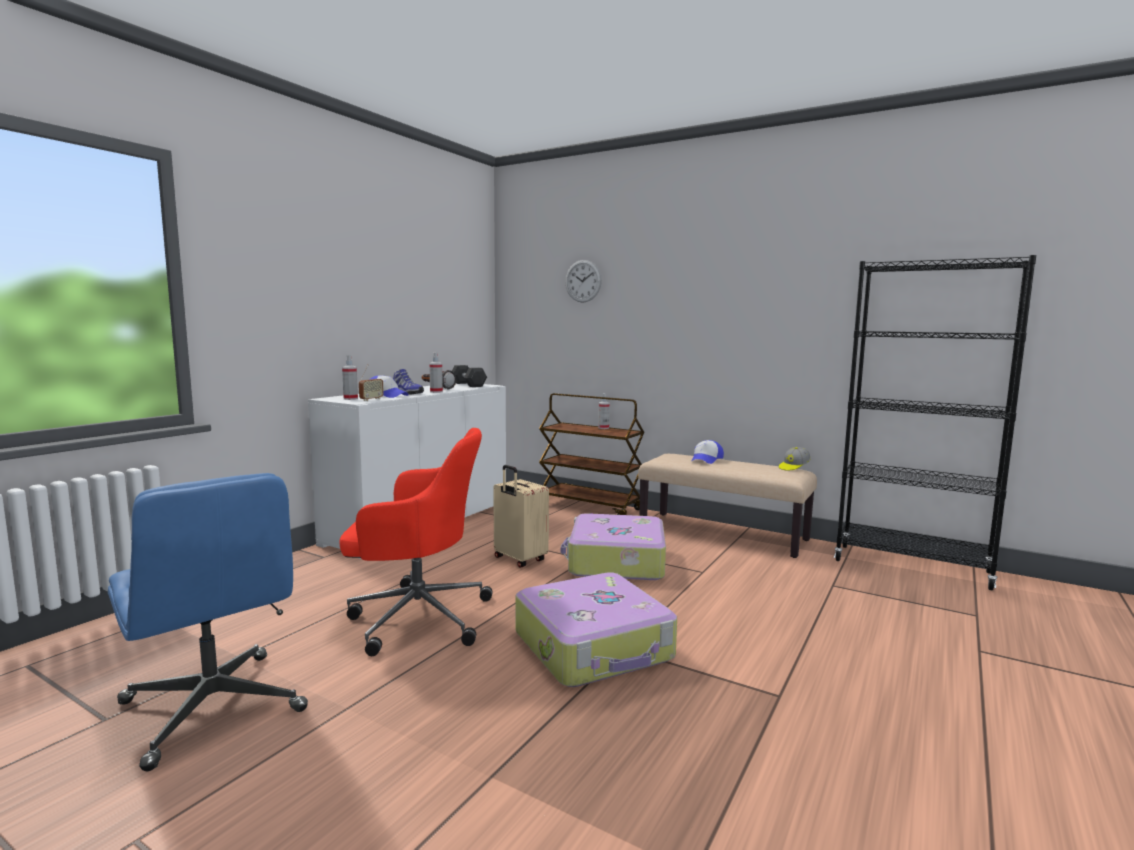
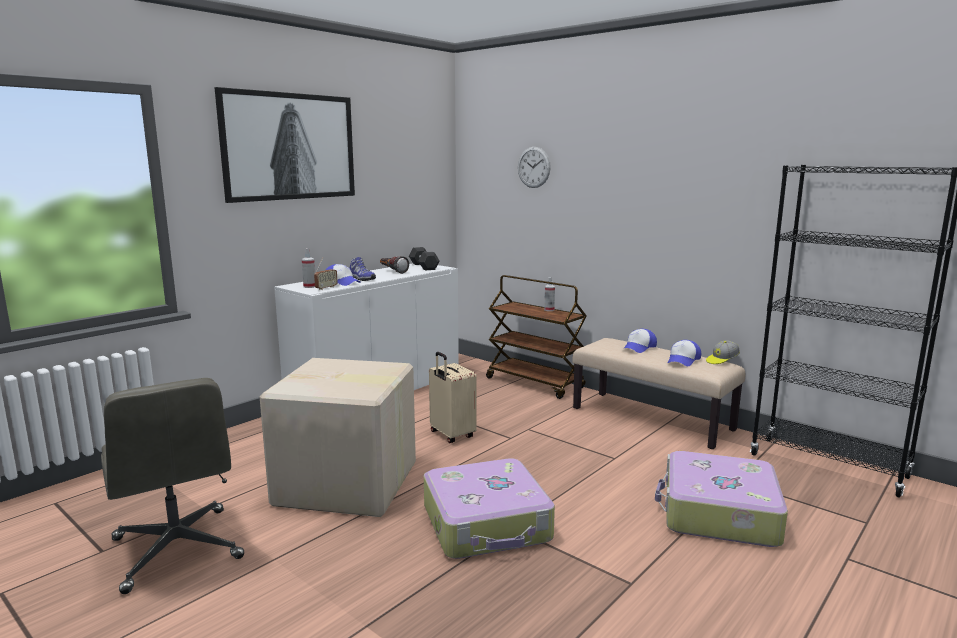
camera: 10 degrees right, 5 degrees up
(214, 708) = (178, 549): blue office chair -> grey office chair
(328, 243) = (290, 146): none -> picture
(416, 617) = (348, 484): red office chair -> cardboard box
(436, 392) = (388, 277): spray bottle -> none
(615, 562) = (537, 442): suitcase -> suitcase (718, 513)
(757, 468) = (683, 360): none -> cap

